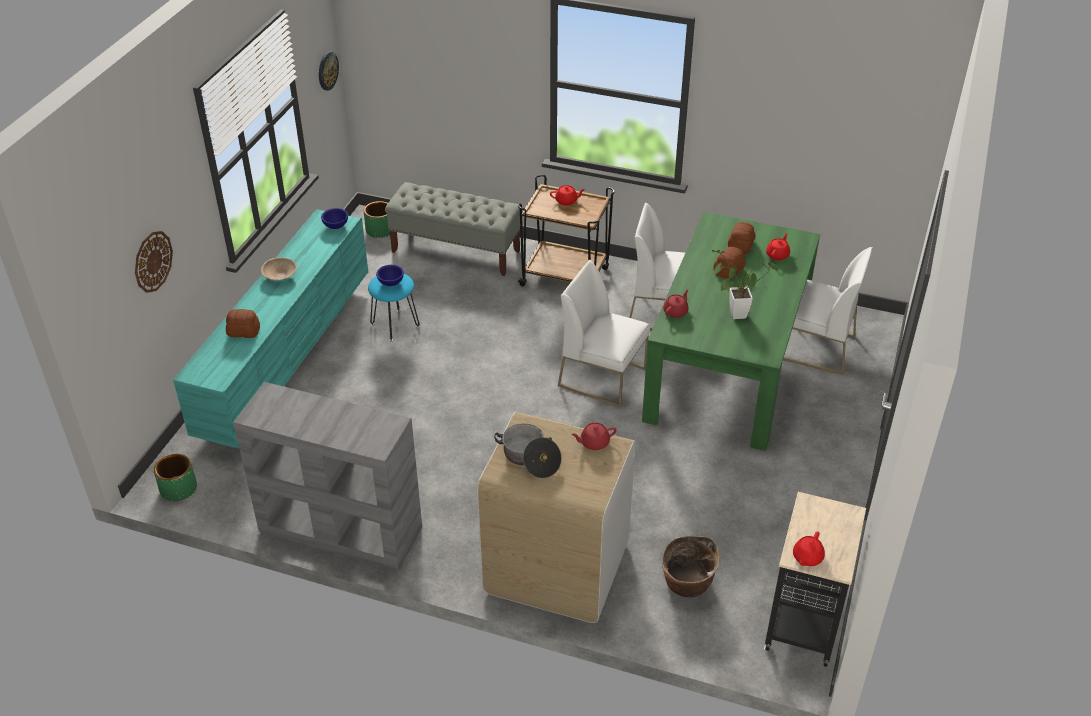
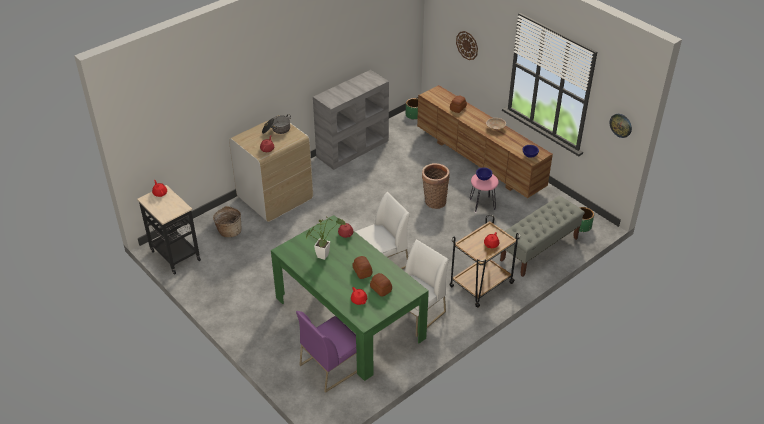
camera: 120 degrees right, 0 degrees up
(287, 360) = (479, 162): turquoise cabinet -> brown cabinet
(395, 325) = (482, 204): turquoise stool -> pink stool
(423, 374) = (434, 201): none -> basket
(815, 348) = (331, 366): white chair -> purple chair

